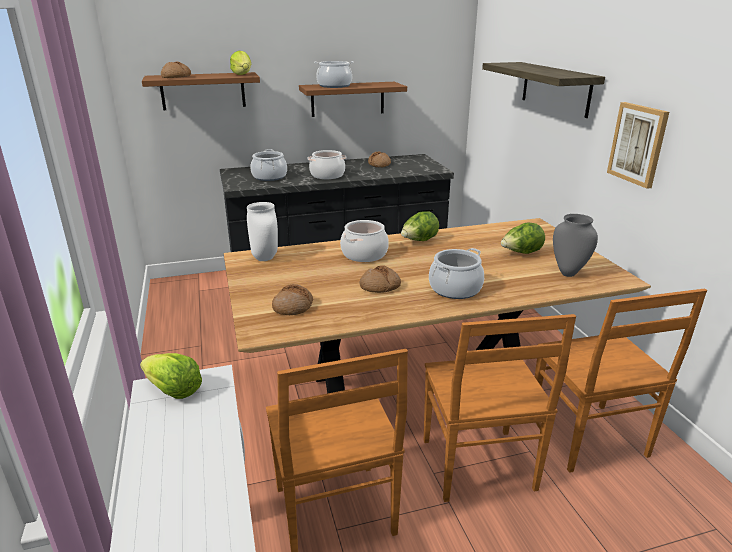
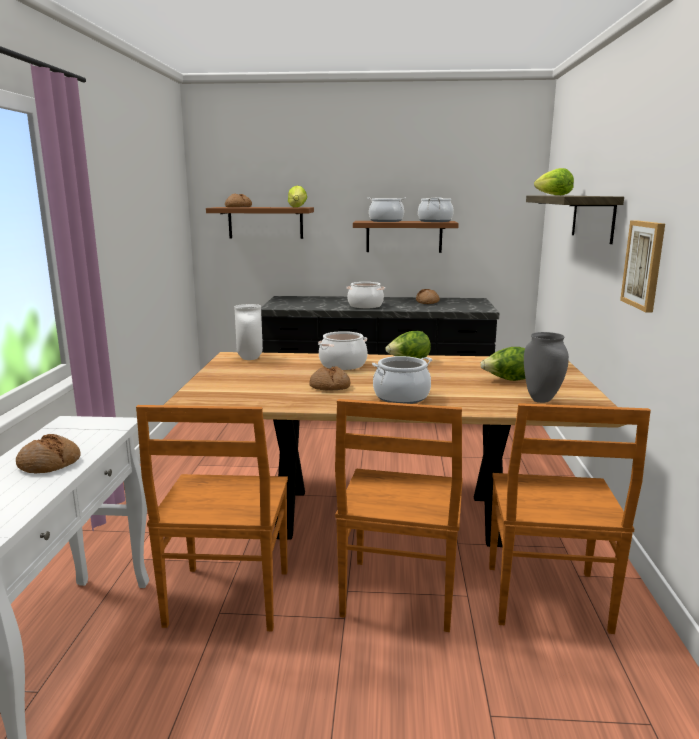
camera: 20 degrees right, 10 degrees down
(173, 391) = (80, 425): lettuce -> lettuce (553, 195)
(269, 177) = (310, 303): cooking pot -> cooking pot (435, 221)
(293, 306) = (235, 390): bread -> bread (49, 463)

